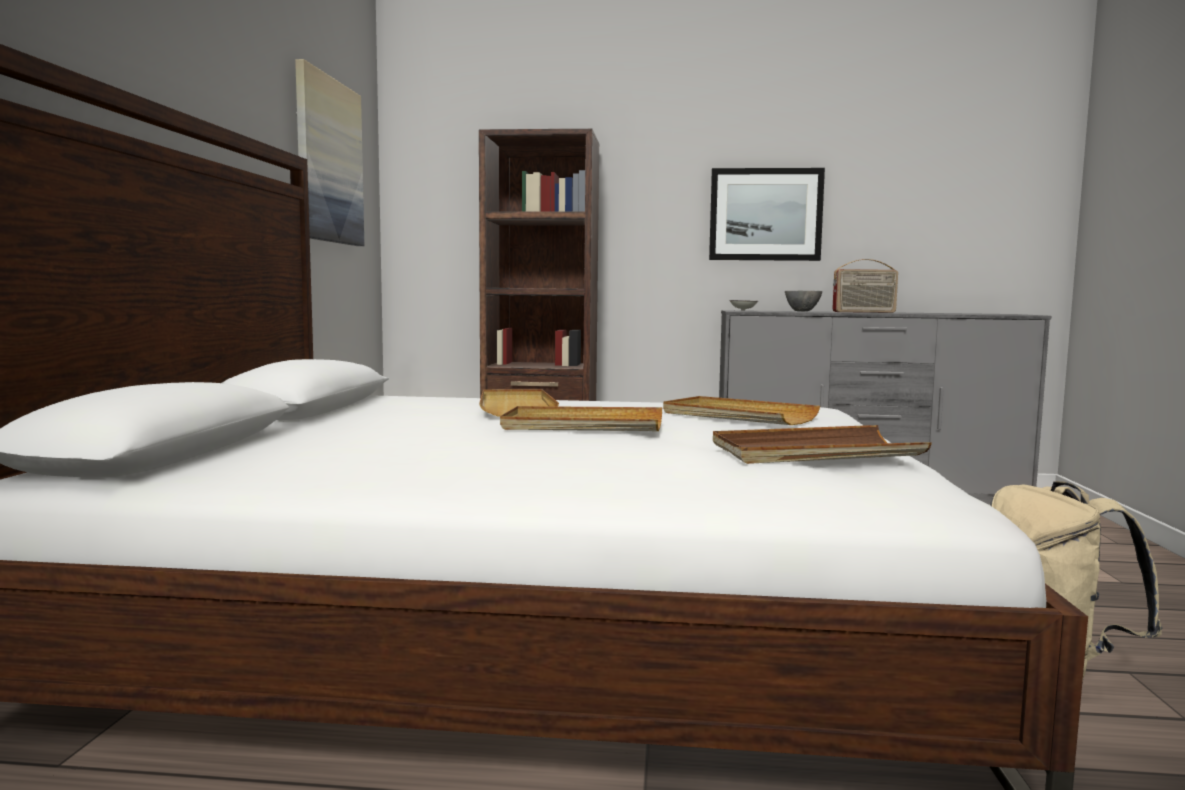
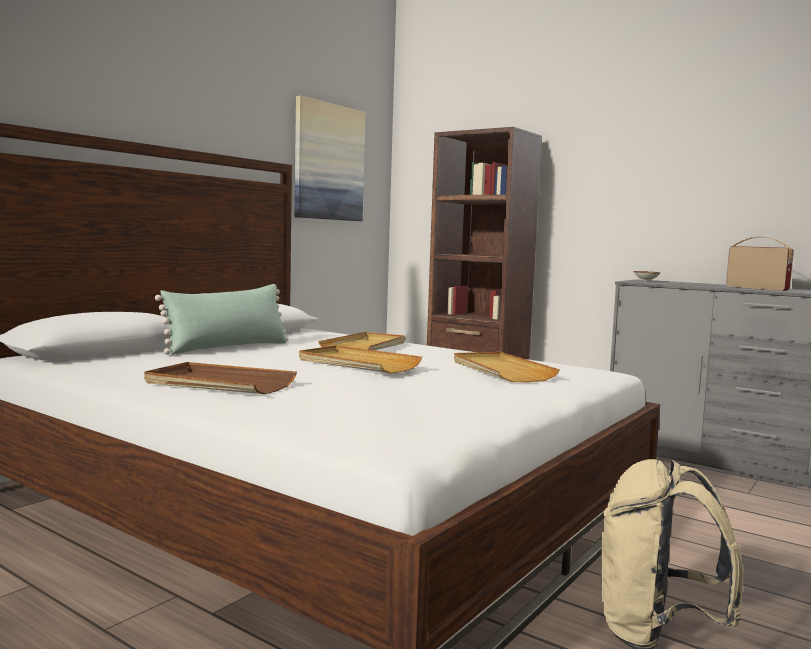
camera: 30 degrees right, 0 degrees up
(342, 426) = (228, 347): none -> green pillow
(765, 214) = (684, 193): picture -> none
(802, 311) = (701, 284): grey bowl -> none
(814, 452) = (432, 401): brown tray -> brown tray (219, 384)
(864, 312) = (757, 288): radio -> radio turned 150 degrees counterclockwise

